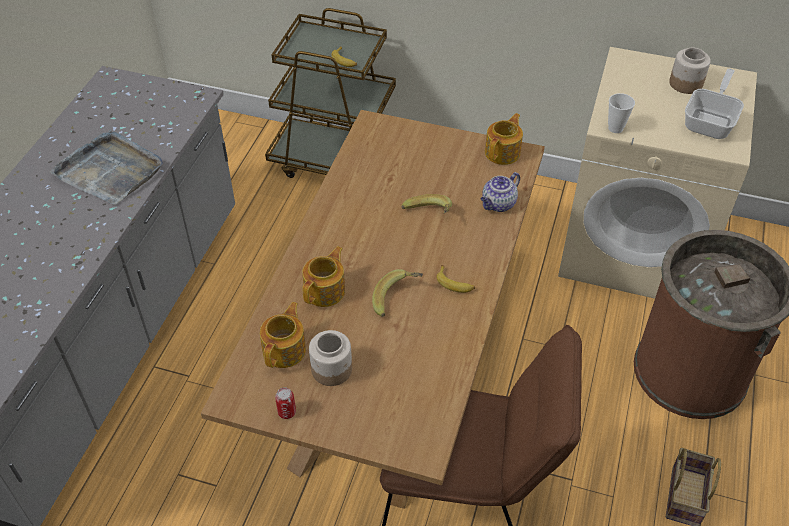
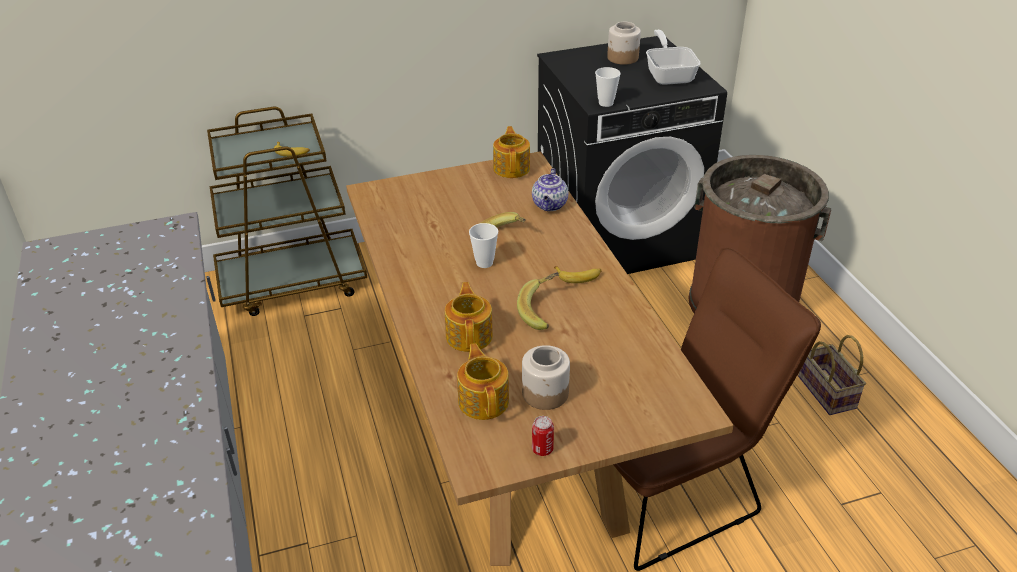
camera: 35 degrees left, 10 degrees down
(110, 171) = (138, 327): grey tray -> none
(395, 233) = (484, 263): none -> cup
(635, 247) = (617, 236): beige washing machine -> black washing machine

